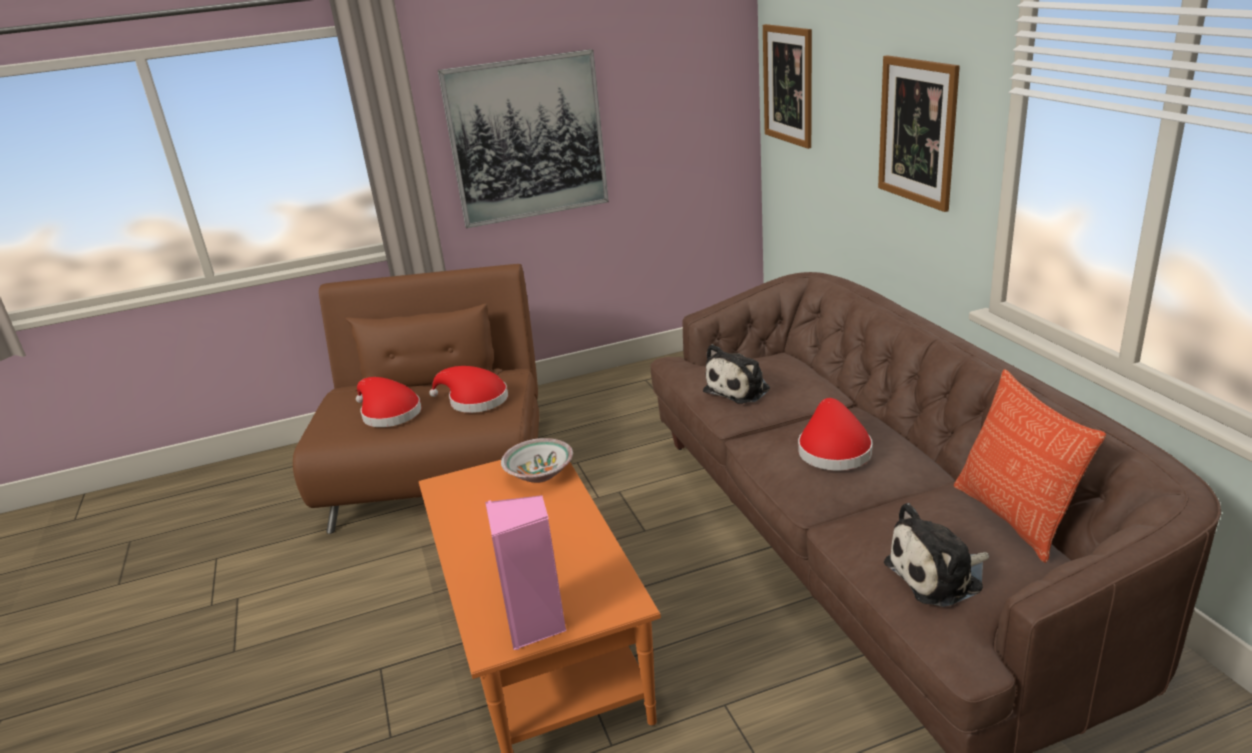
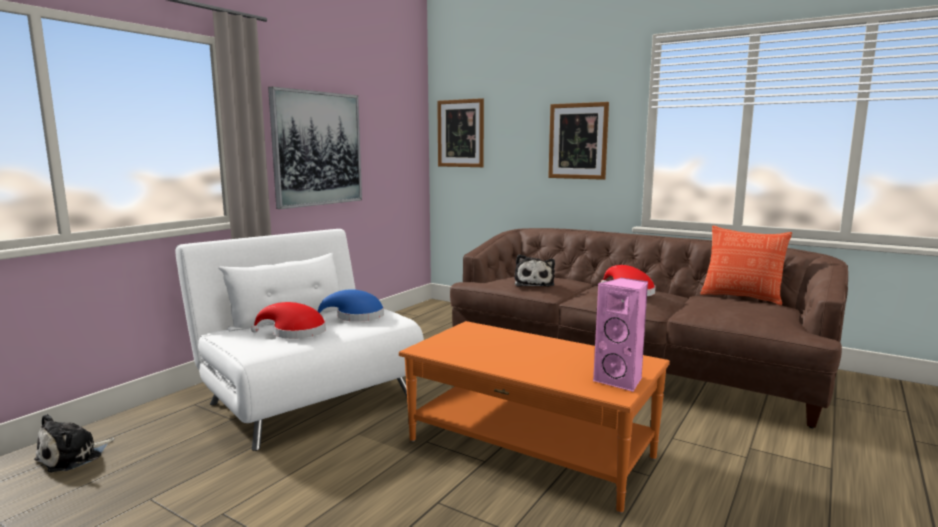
camera: 40 degrees left, 15 degrees down
(441, 470) = (305, 394): brown armchair -> white armchair
(474, 400) = (356, 317): red hat -> blue hat
(540, 473) = (481, 332): bowl -> none
(938, 575) = (759, 314): plush toy -> plush toy (73, 457)

